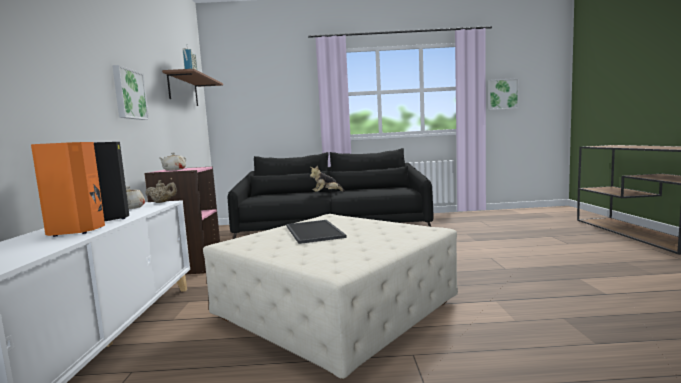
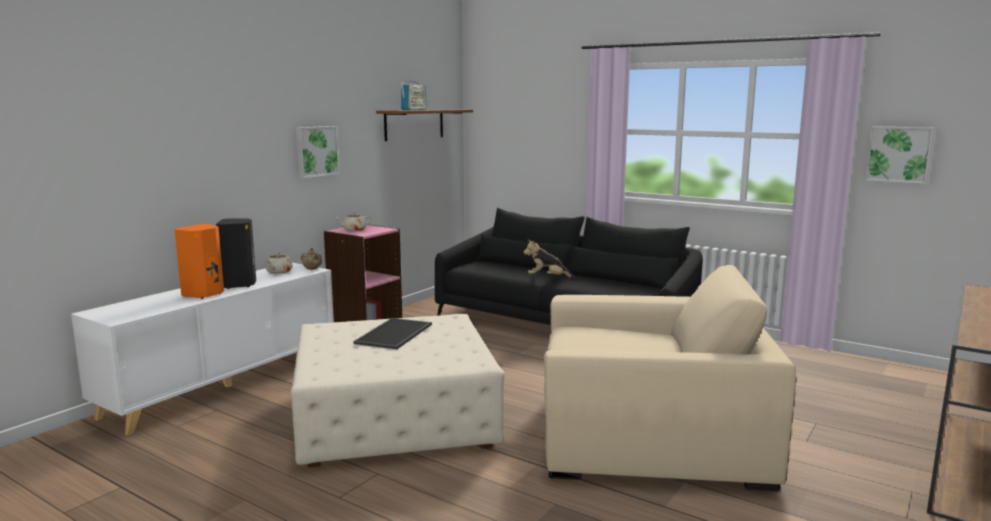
camera: 35 degrees right, 5 degrees up
(507, 264) = (649, 435): none -> beige armchair

